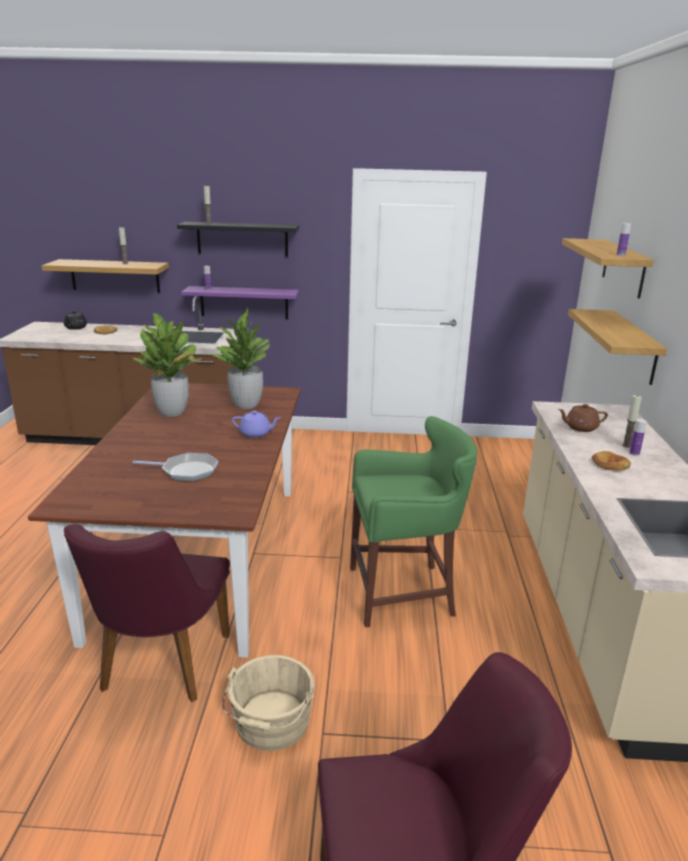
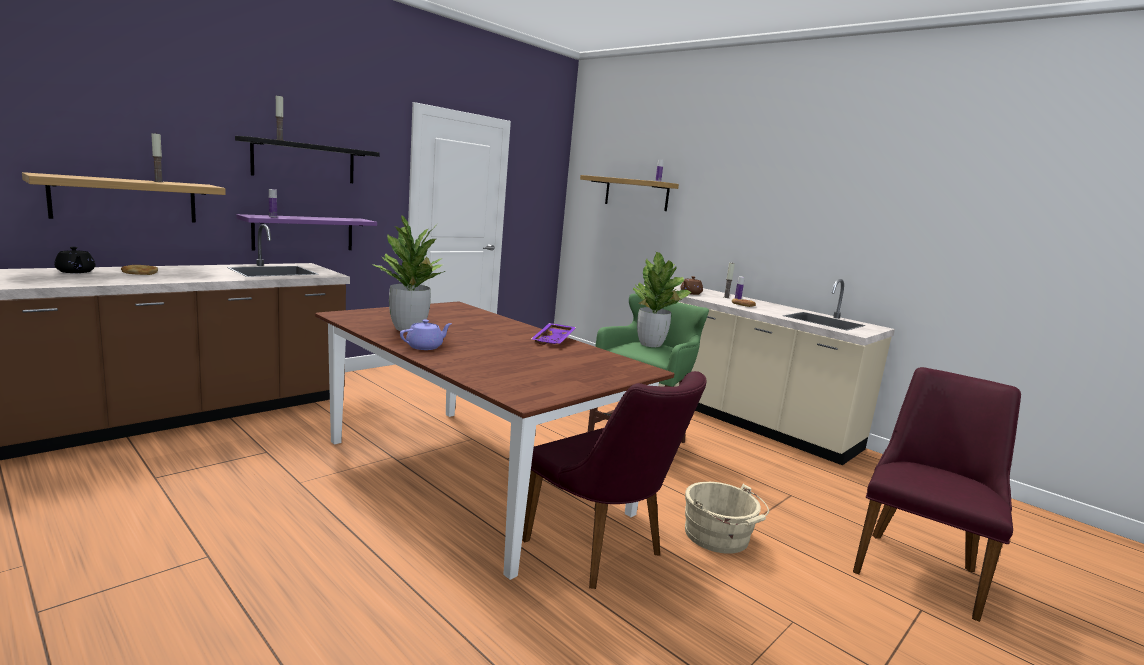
camera: 50 degrees left, 10 degrees down
(186, 471) = (546, 358): frying pan -> none
(246, 405) = (455, 316): potted plant -> potted plant (651, 344)
(251, 454) = (554, 340): none -> purple tray
(256, 433) = (519, 330): purple teapot -> purple teapot (425, 347)
(634, 346) = (667, 244): shelf -> none

